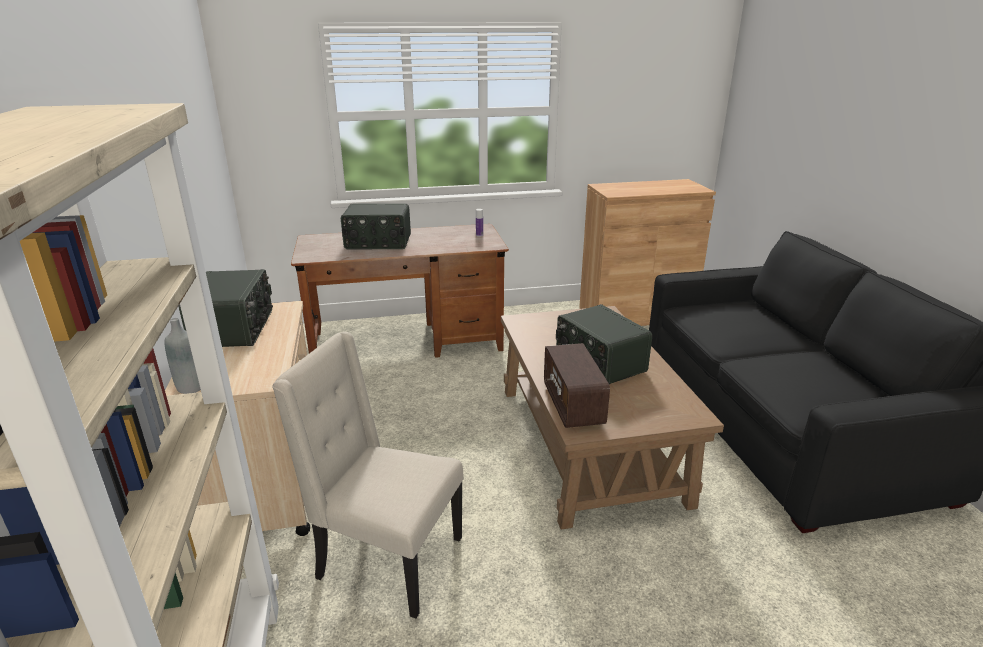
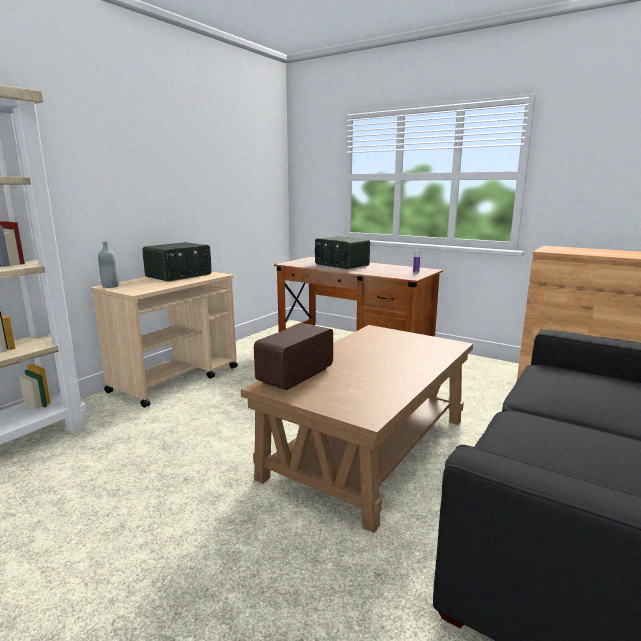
camera: 45 degrees right, 10 degrees down
(386, 559) = (151, 437): beige chair -> none
(599, 363) = (372, 365): radio -> none

